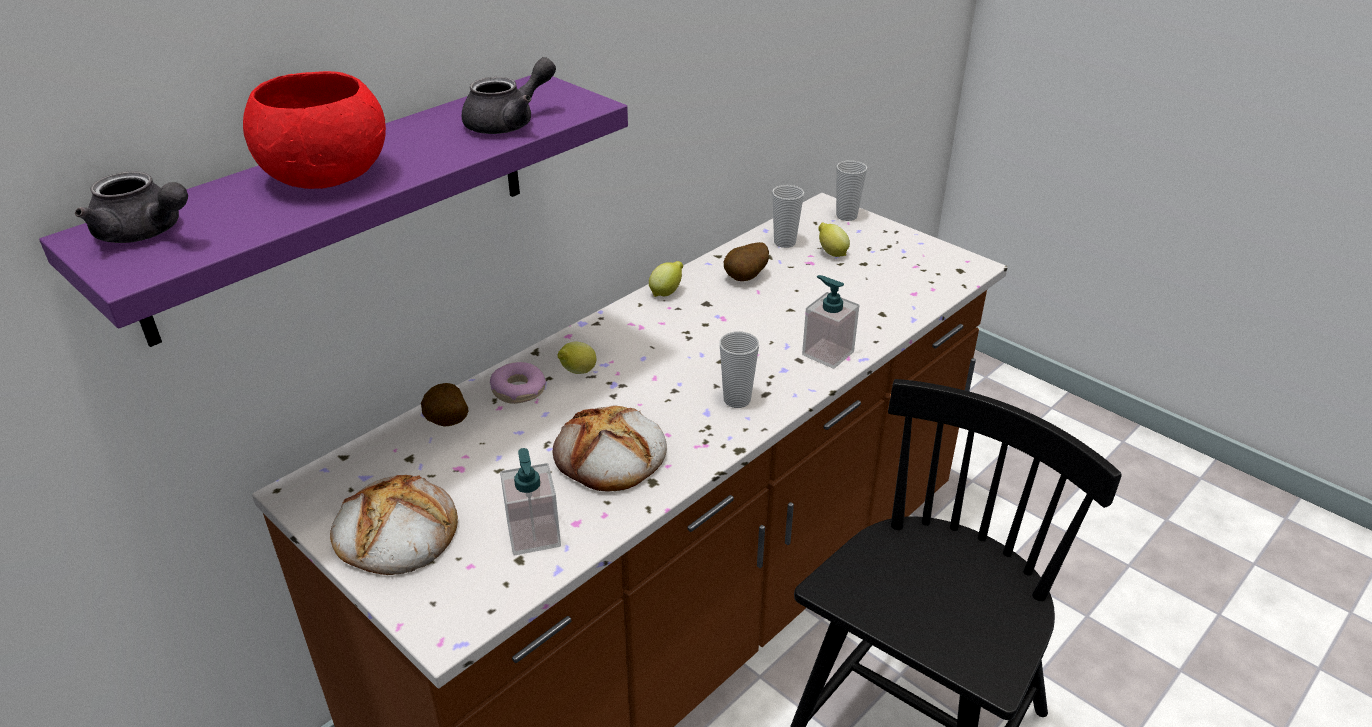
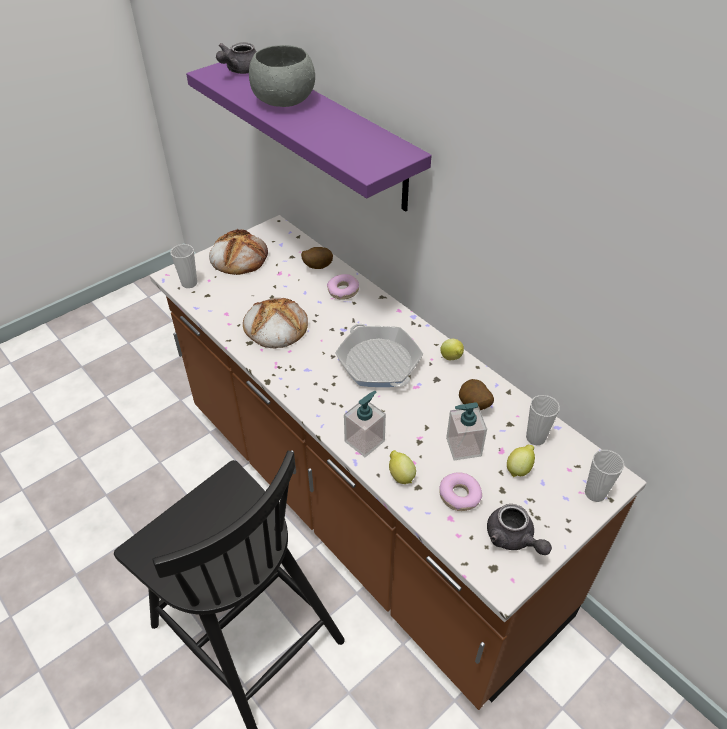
camera: 95 degrees right, 10 degrees up
(327, 177) = (283, 101): red bowl -> grey bowl
(509, 123) = (342, 145): grey teapot -> grey teapot (513, 539)
(534, 535) = (222, 299): soap dispenser -> soap dispenser (463, 447)
(577, 373) = (357, 314): lemon -> lemon (400, 475)
(681, 349) = (378, 362): none -> frying pan
(737, 400) = (317, 385): cup -> cup (189, 283)
(882, 288) = (459, 496): none -> donut

